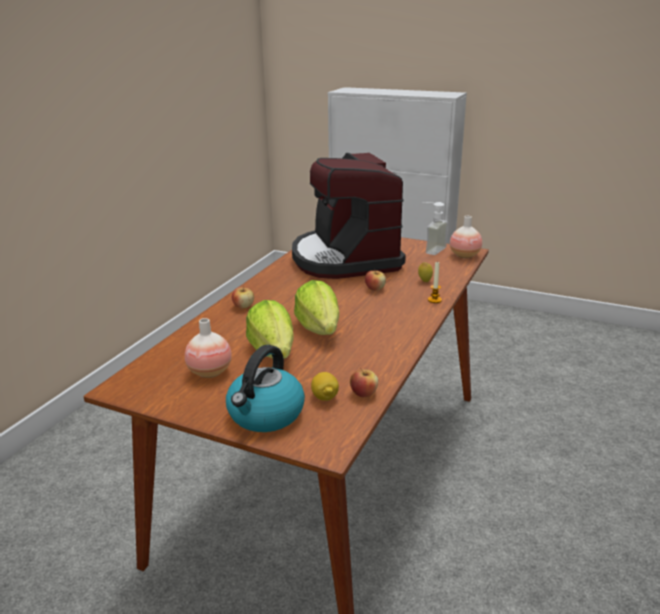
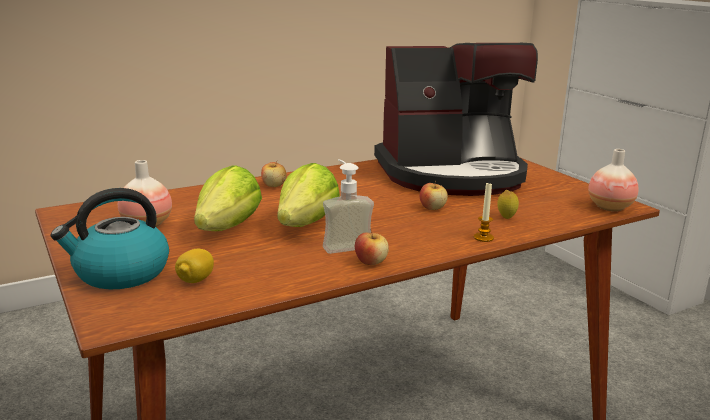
camera: 35 degrees right, 5 degrees down
(345, 258) = (452, 174): coffee machine -> coffee machine turned 120 degrees counterclockwise
(364, 393) = (236, 292): apple -> apple (371, 262)
(430, 249) = (573, 191): soap dispenser -> soap dispenser (344, 244)

